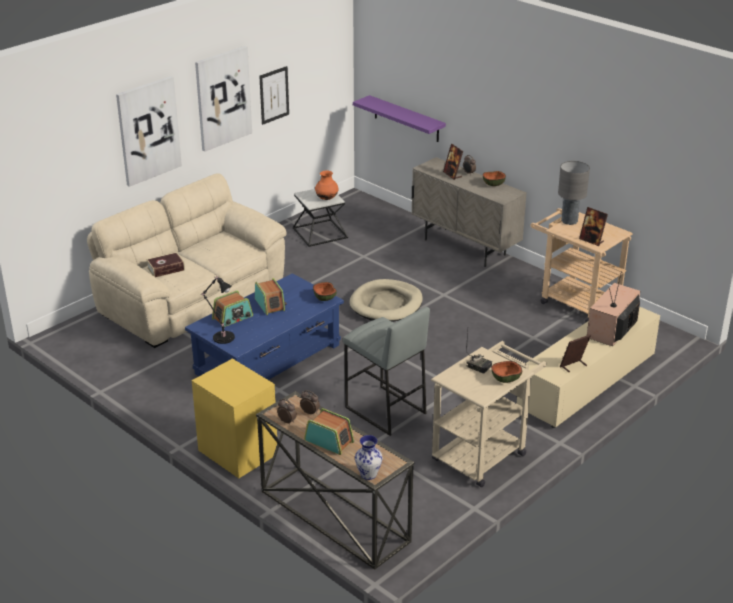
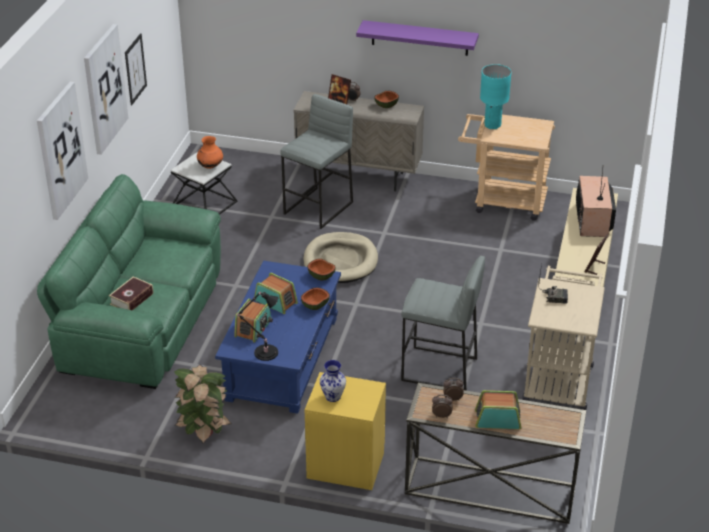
camera: 30 degrees left, 5 degrees up
(159, 388) = (204, 430): none -> potted plant
(191, 298) = (140, 321): beige sofa -> green sofa
(368, 475) = (562, 438): vase -> vase (333, 397)
(406, 119) = (259, 58): purple shelf -> purple shelf (419, 38)
(408, 261) = (319, 208): none -> grey stool
(505, 379) = (589, 302): bowl -> bowl (315, 306)
(569, 221) = (492, 125): grey table lamp -> turquoise table lamp
(591, 240) = (529, 139): picture frame -> none

